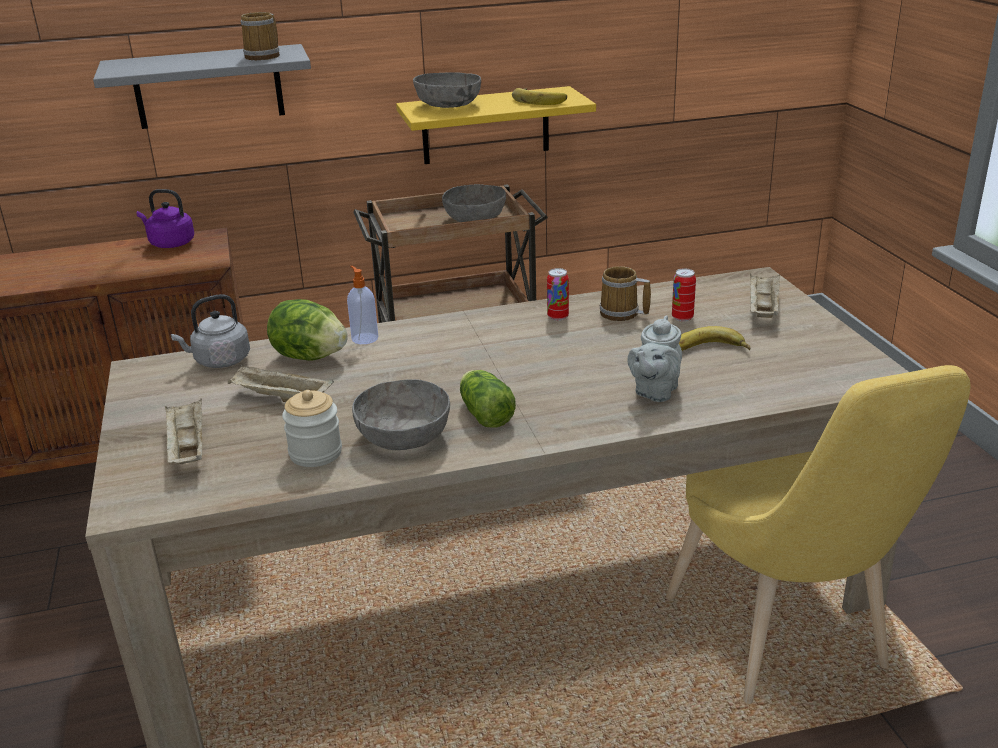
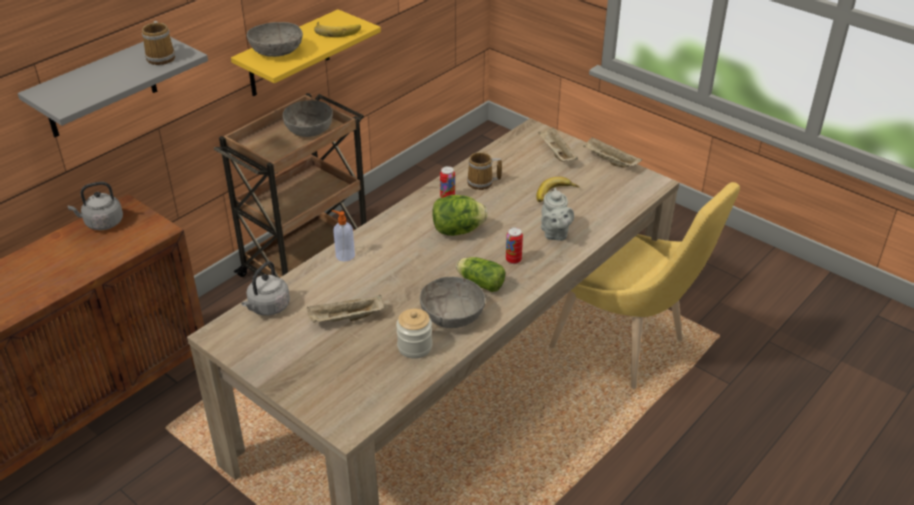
camera: 35 degrees left, 10 degrees up
(170, 243) = (102, 223): purple kettle -> grey kettle
(188, 448) = (332, 375): beige tray -> beige tray (609, 161)
(310, 357) = (326, 282): lettuce -> lettuce (457, 230)
(682, 318) = (519, 174): can -> can (513, 260)

